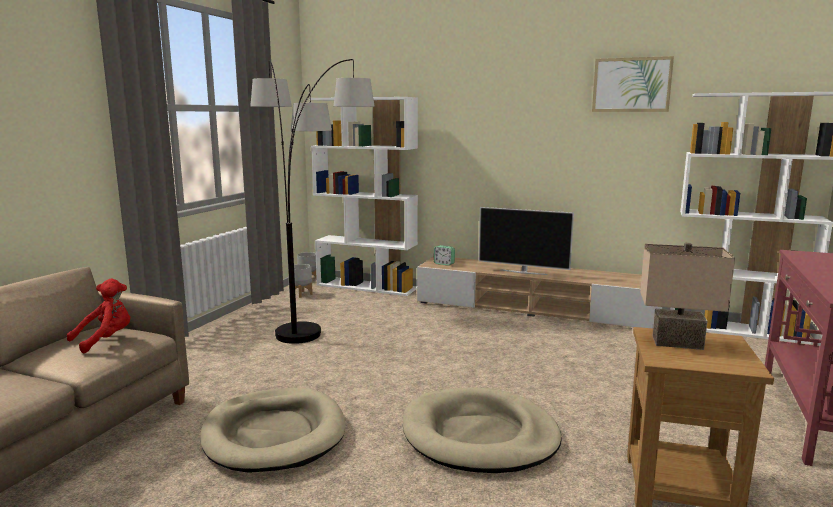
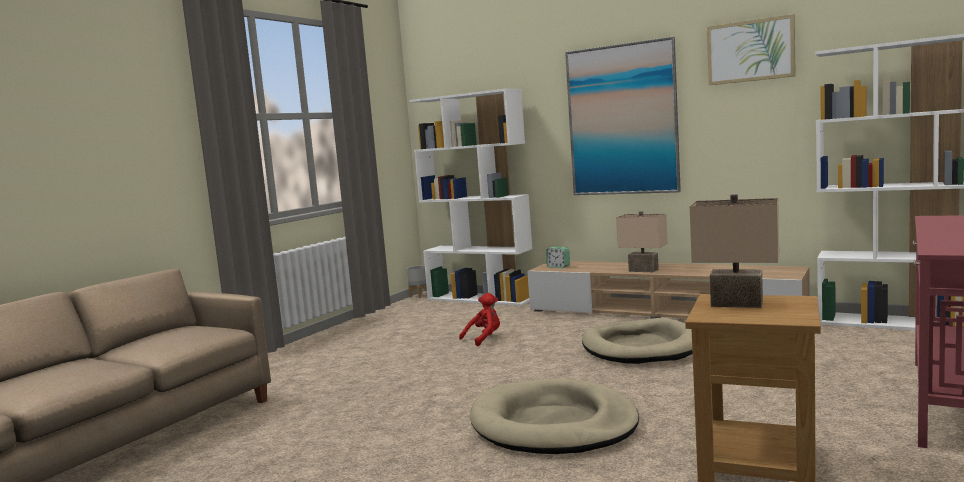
camera: 10 degrees right, 5 degrees down
(106, 340) = (188, 333): red plush toy -> red plush toy (484, 338)
(274, 434) = (345, 425): beige dog bed -> beige dog bed (640, 347)
(301, 294) = (409, 308): grey planter -> none
(313, 316) = (415, 327): floor lamp -> none
(510, 135) = (622, 120): none -> picture
(523, 272) = (644, 270): television -> beige table lamp

